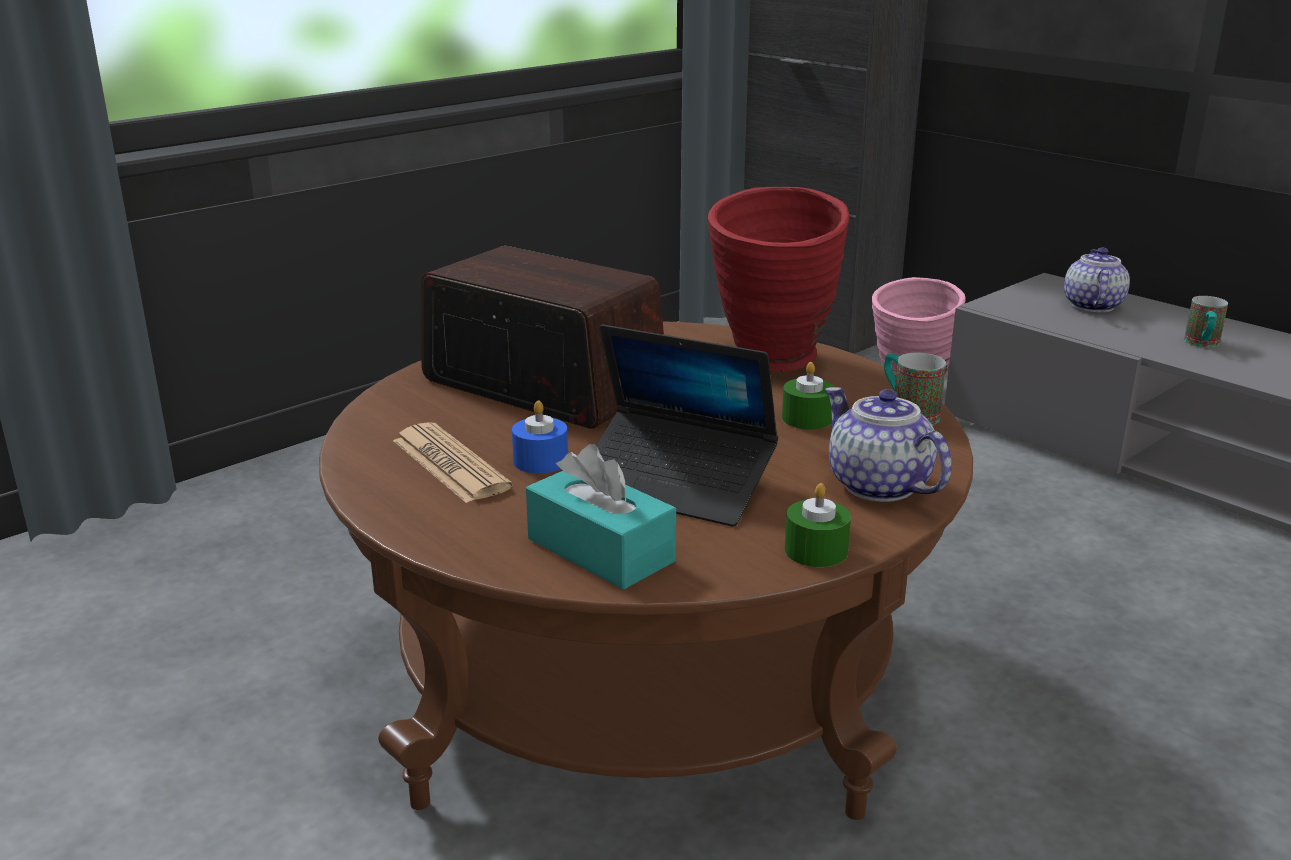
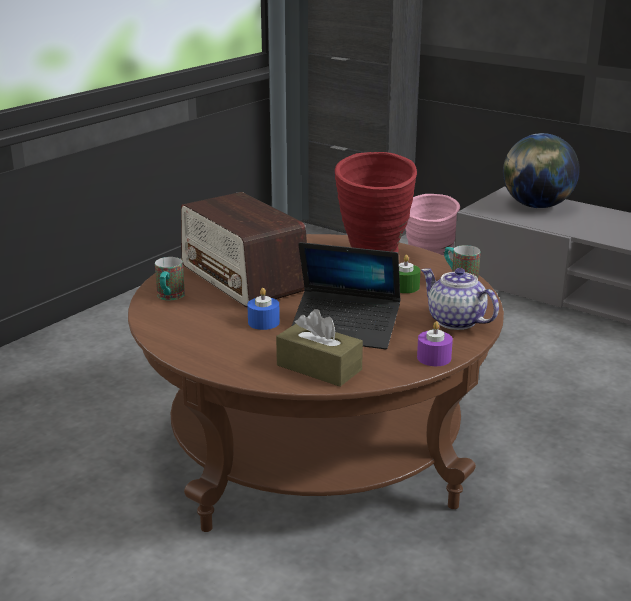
camera: 10 degrees left, 0 degrees up
(450, 464) = (212, 328): newspaper -> none
(542, 384) = (244, 278): radio -> radio turned 150 degrees counterclockwise
(600, 550) = (319, 367): turquoise tissue box -> brown tissue box
(816, 550) = (434, 358): green candle -> purple candle
(1091, 305) = (536, 206): teapot -> globe
(1202, 344) = (604, 226): mug -> mug (169, 297)

